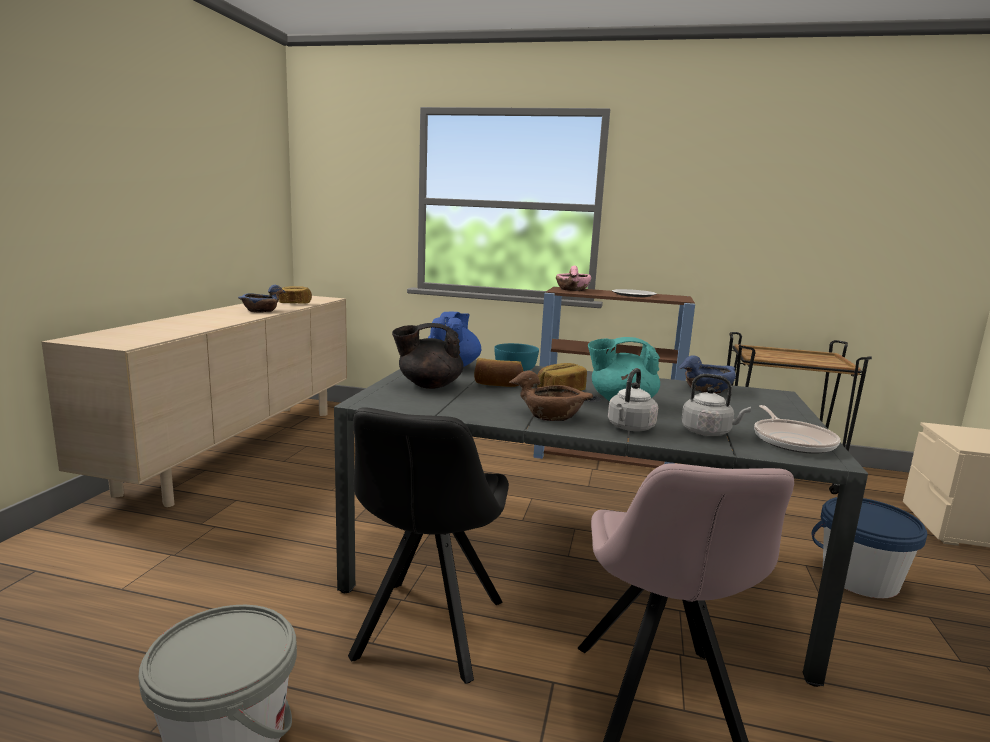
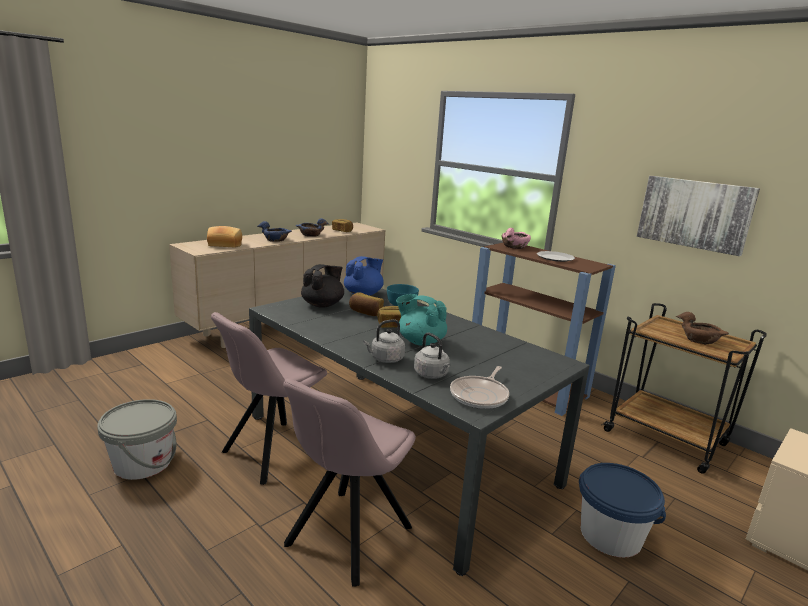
camera: 30 degrees right, 5 degrees up
(151, 332) = (225, 244): none -> bread
(428, 629) = (274, 452): black chair -> pink chair
(429, 385) = (323, 305): black teapot -> black teapot turned 105 degrees clockwise
(552, 415) = (355, 340): brown bowl -> brown bowl (700, 340)
(706, 389) = (513, 346): blue bowl -> blue bowl (276, 240)
(759, 232) = (694, 214): none -> picture

